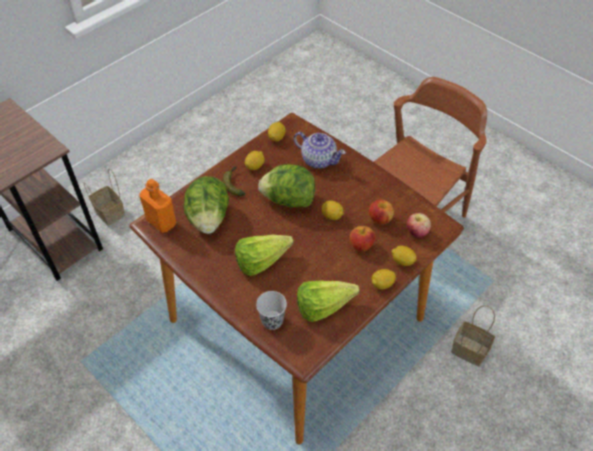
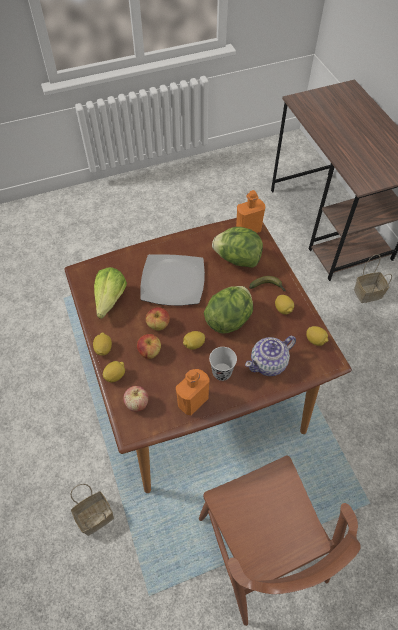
camera: 115 degrees right, 5 degrees up
(266, 261) = (173, 281): lettuce -> plate
(272, 321) = (119, 266): black cup -> black cup (222, 372)
(379, 219) = (169, 380): apple -> apple (158, 325)
(387, 196) = (193, 401): none -> orange bottle

